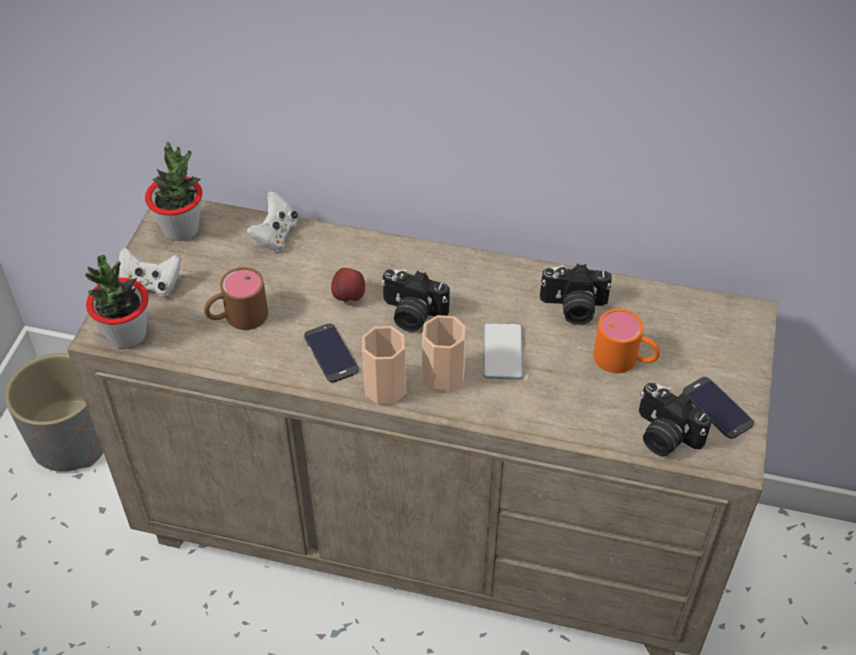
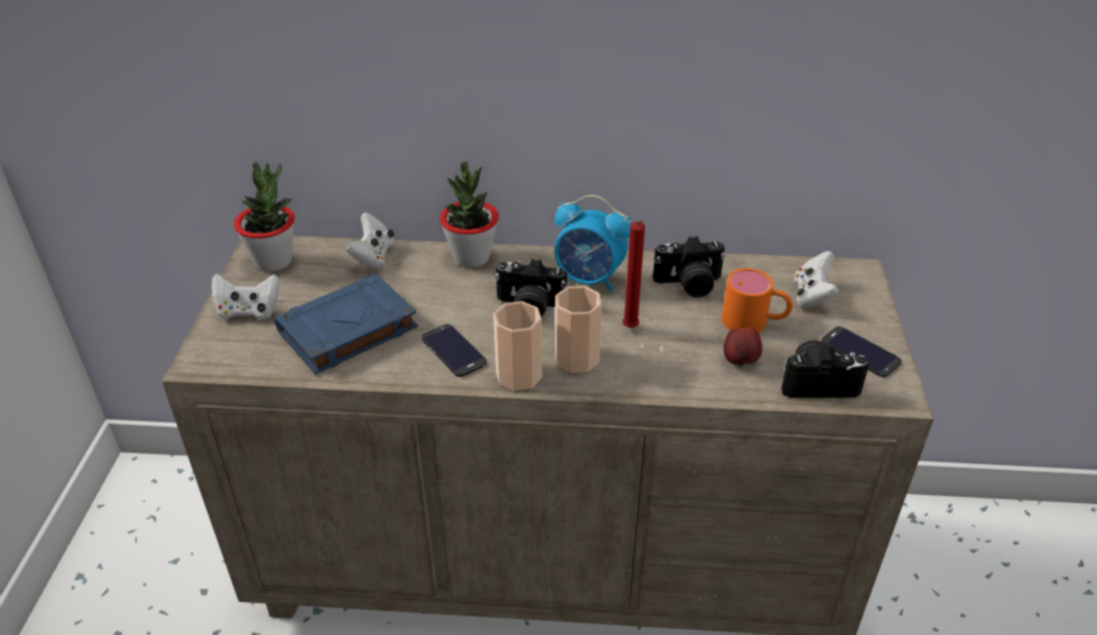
camera: 10 degrees left, 10 degrees down
(70, 442) = (163, 529): grey planter -> none
(127, 335) = (228, 359): potted plant -> potted plant (471, 258)
(237, 317) = (346, 330): brown mug -> blue book
(349, 297) = (461, 300): apple -> apple (740, 361)
(477, 289) = (589, 279): none -> alarm clock
(502, 352) = (631, 329): phone -> red candle
(664, 436) = (817, 383): camera -> camera turned 150 degrees clockwise
(692, 337) = (812, 296): none -> white game controller

